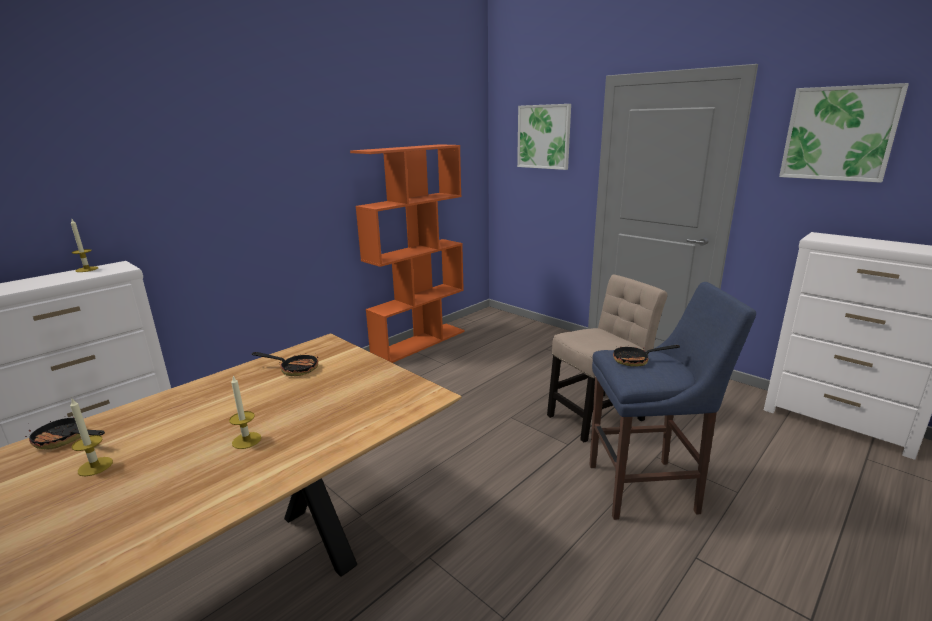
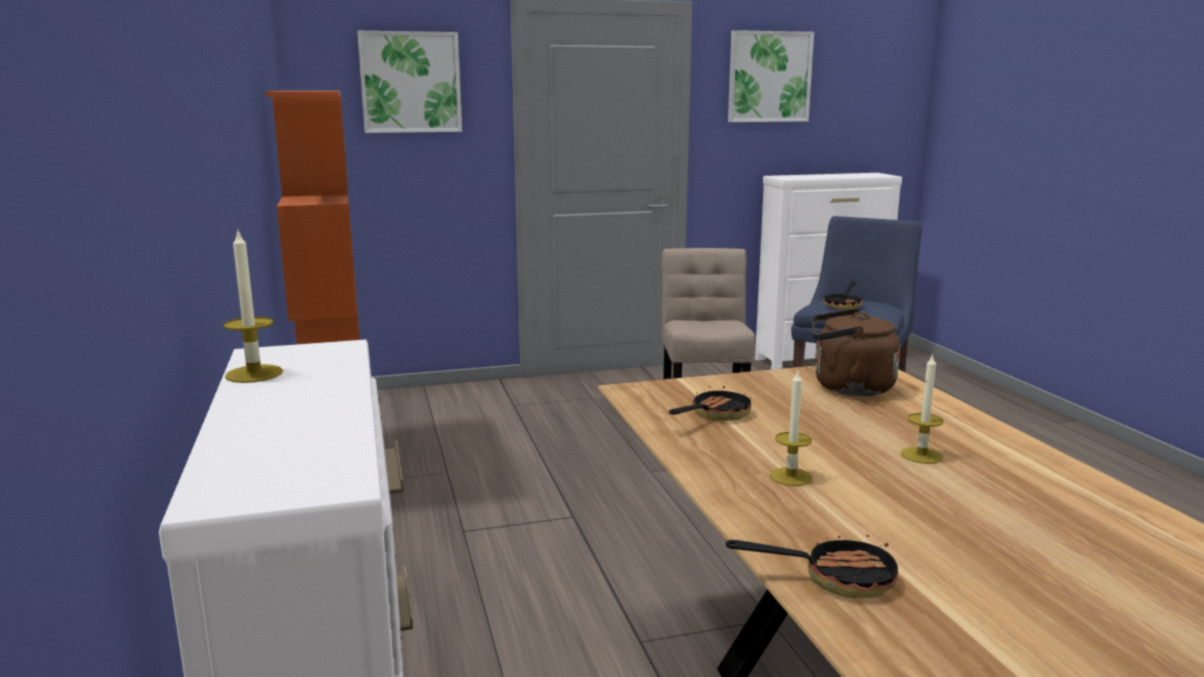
camera: 60 degrees left, 5 degrees down
(65, 440) = (834, 578): frying pan -> frying pan turned 135 degrees counterclockwise
(95, 466) = (944, 549): candle -> candle (791, 477)
(377, 395) = (847, 387): none -> brown kettle

